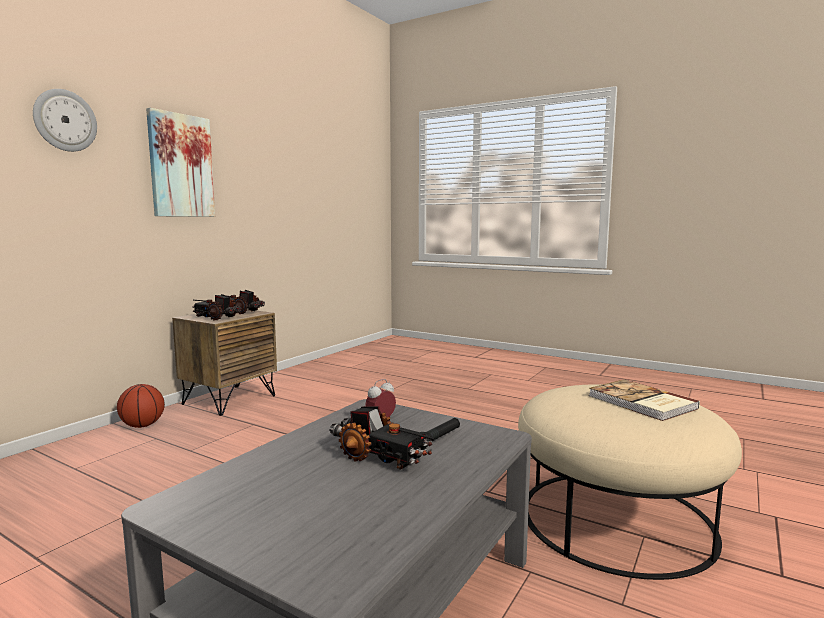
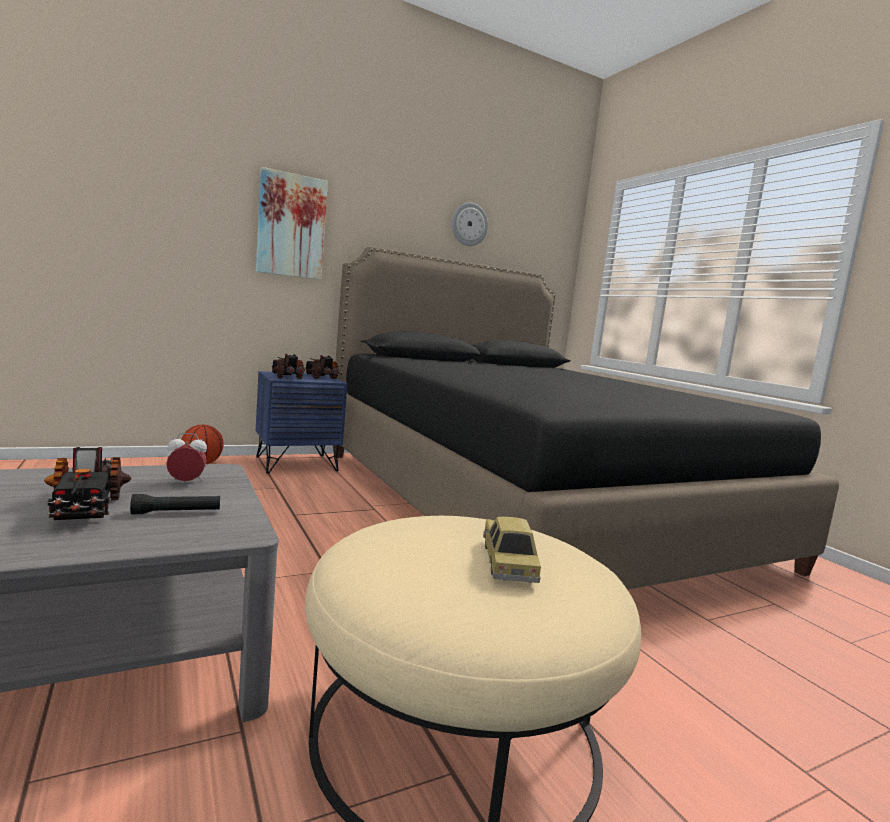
camera: 30 degrees right, 0 degrees up
(65, 120) = (178, 176): wall clock -> wall clock (469, 224)
(229, 400) = (296, 464): brown nightstand -> blue nightstand
(442, 380) = (525, 504): none -> black bed
(641, 402) = (508, 563): book -> toy car

